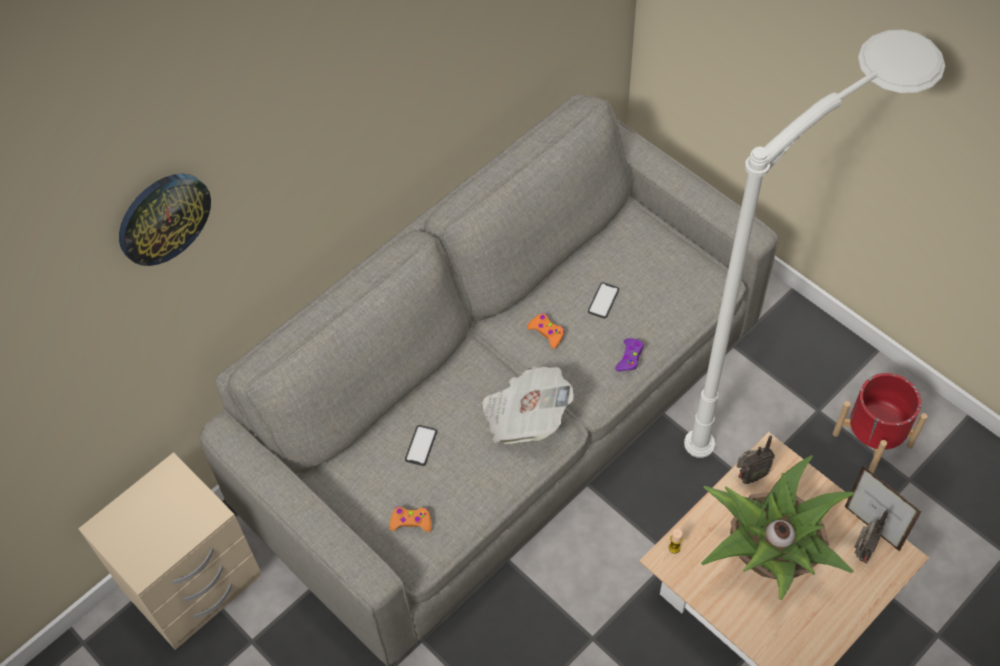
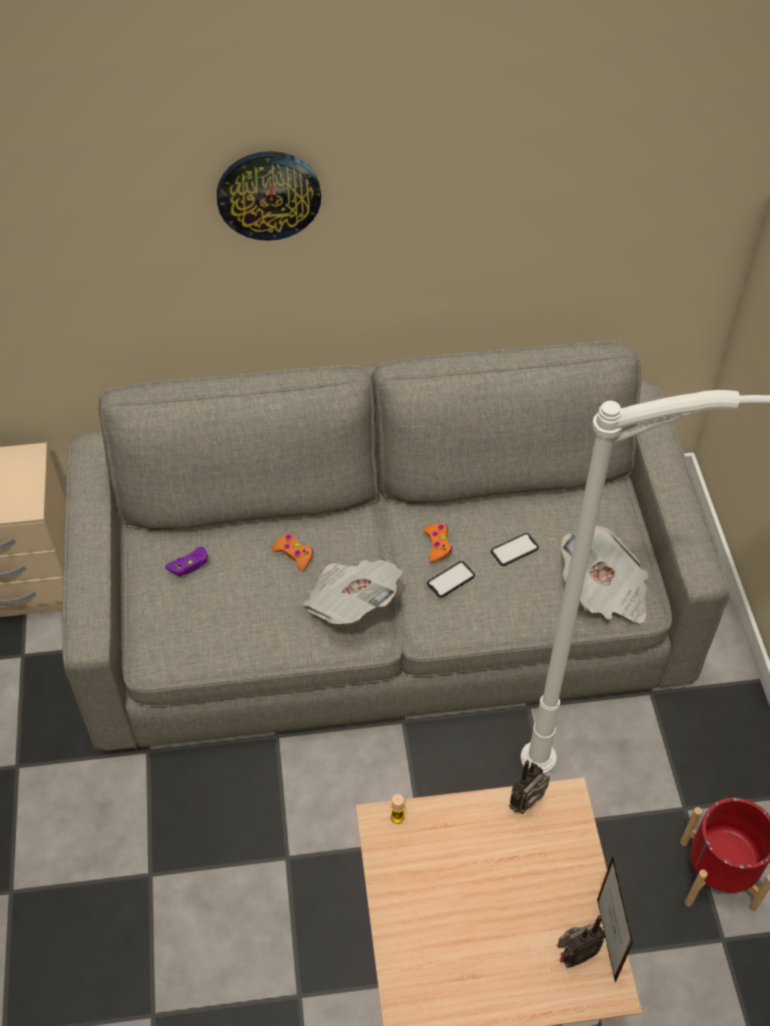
camera: 35 degrees right, 5 degrees down
(163, 218) = (71, 187): wall clock -> wall clock (268, 194)
(411, 521) = (177, 624): orange game controller -> orange game controller (294, 554)
(421, 445) = (242, 567): phone -> phone (451, 580)
(629, 358) = (493, 614): purple game controller -> purple game controller (189, 565)
(686, 291) = (603, 591): none -> newspaper
(749, 476) = (528, 804): radio -> radio turned 120 degrees clockwise
(768, 558) = (477, 891): potted plant -> none

